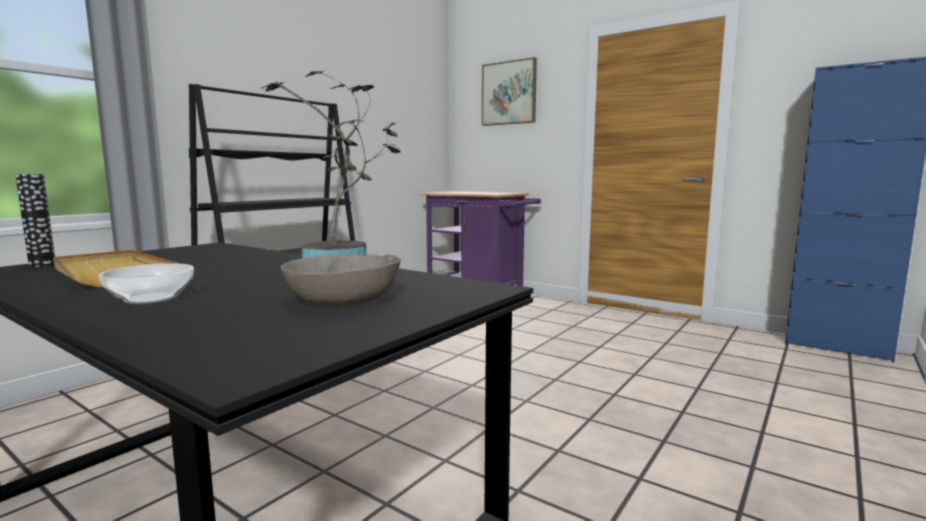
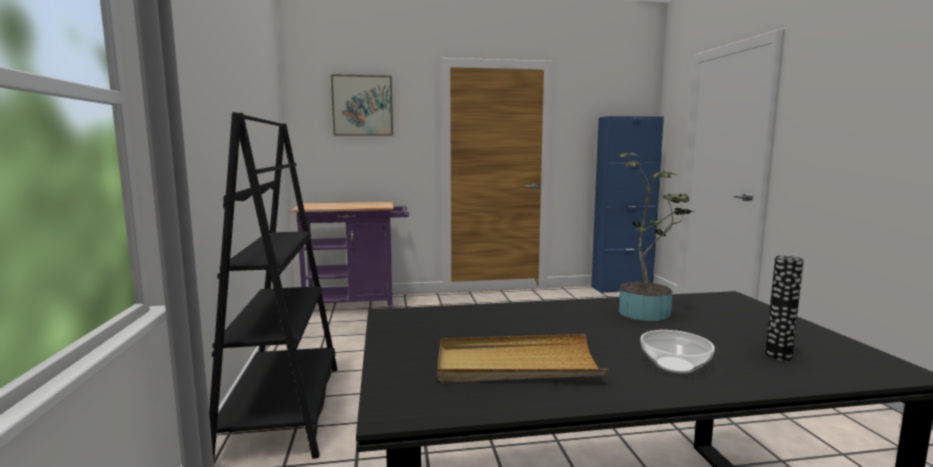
camera: 45 degrees left, 0 degrees up
(42, 265) = (397, 386): vase -> vase (778, 355)
(342, 299) = (733, 325): grey bowl -> none

